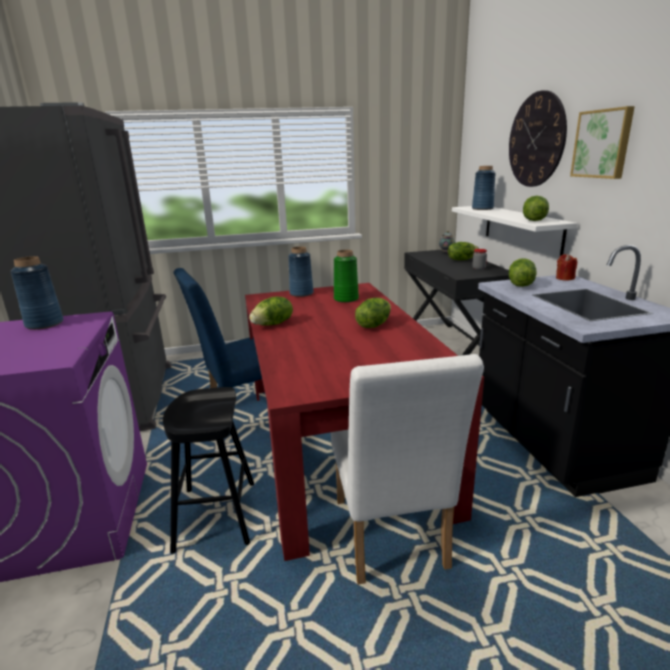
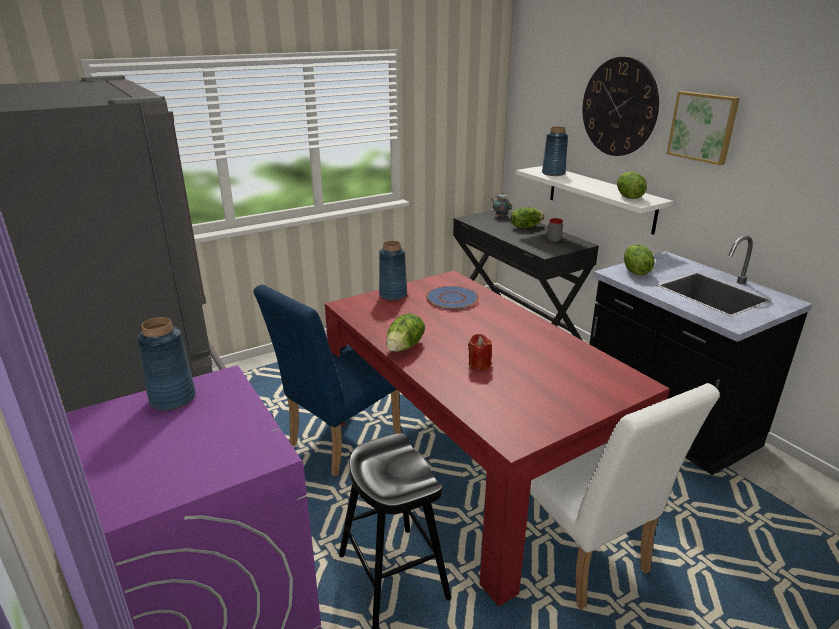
camera: 20 degrees left, 5 degrees up
(346, 299) = (452, 298): green vase -> blue plate
(373, 325) = (514, 334): lettuce -> none
(564, 278) = (667, 258): red candle -> red candle (479, 364)

